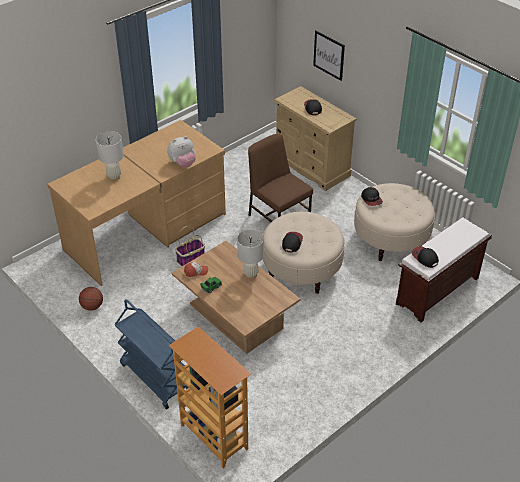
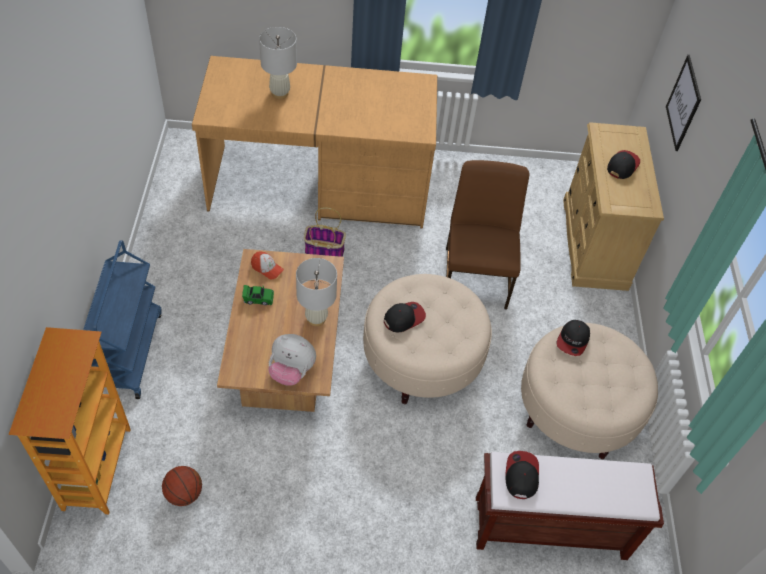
camera: 40 degrees right, 10 degrees up
(92, 306) = (173, 227): basketball -> basketball (184, 494)
(183, 164) = (368, 128): plush toy -> plush toy (291, 371)

